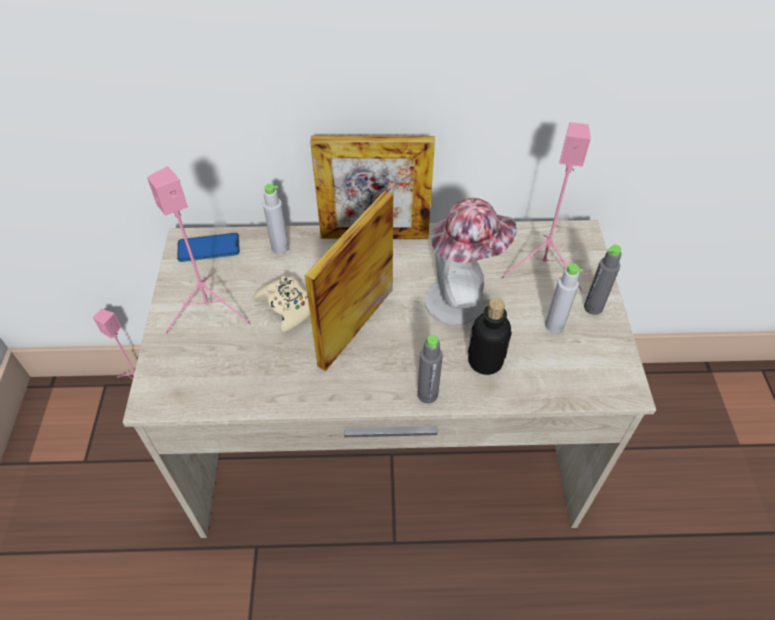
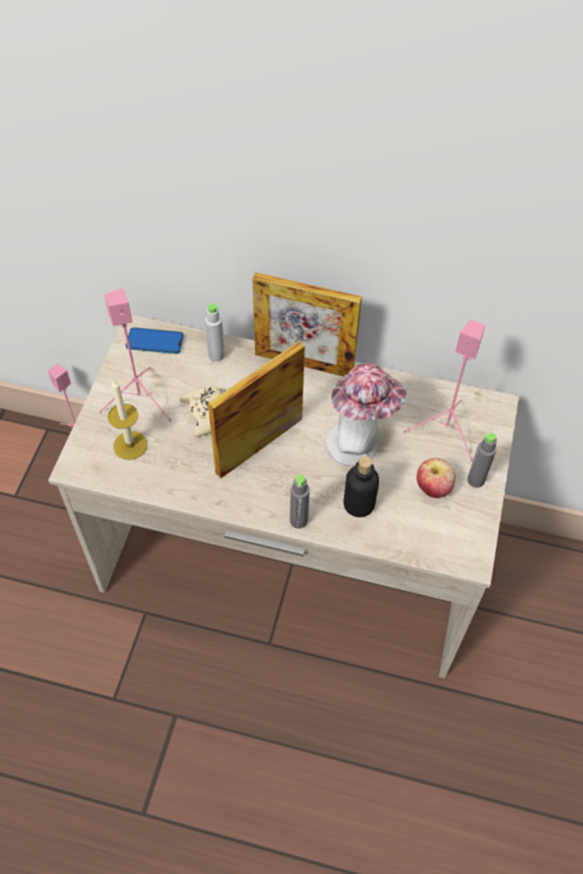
camera: 15 degrees right, 5 degrees up
(211, 360) = (130, 445): none -> candle
(554, 325) = (433, 488): grey bottle -> apple

